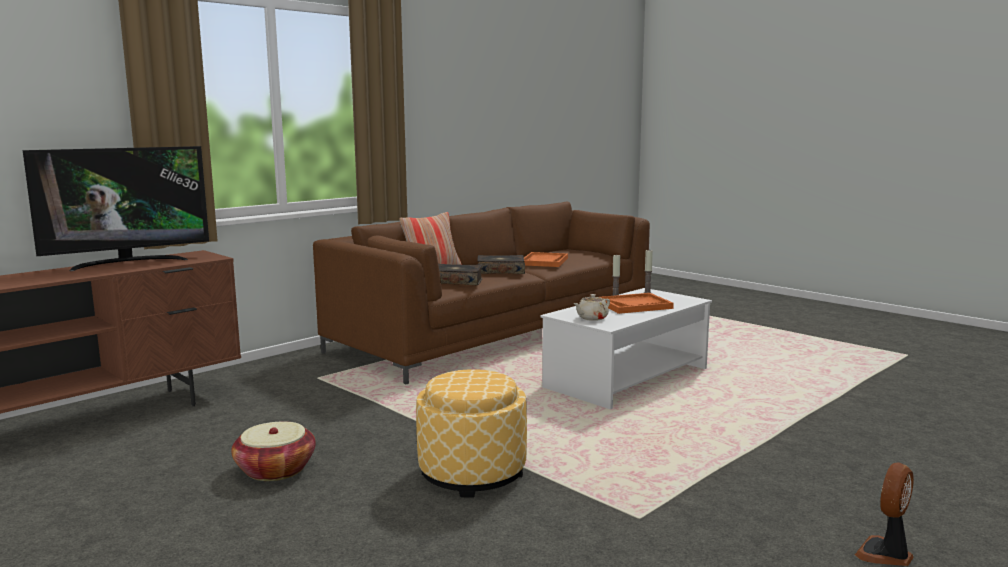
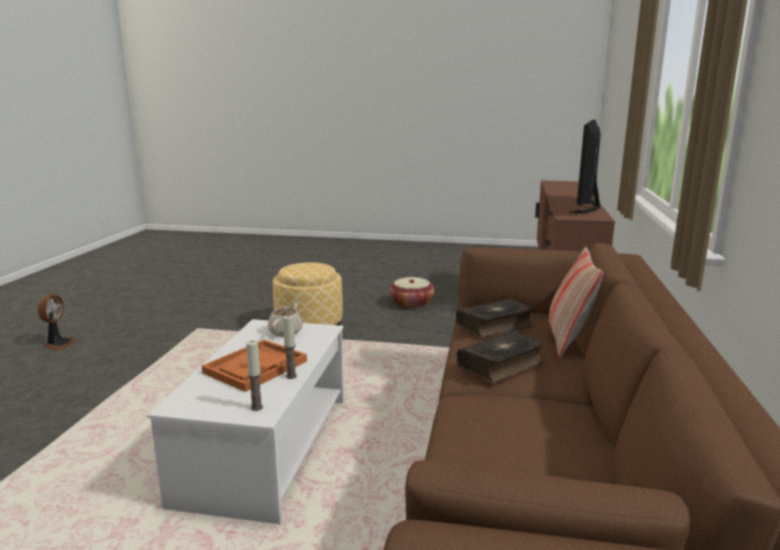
camera: 145 degrees right, 5 degrees up
(544, 261) = (510, 426): orange tray -> none

